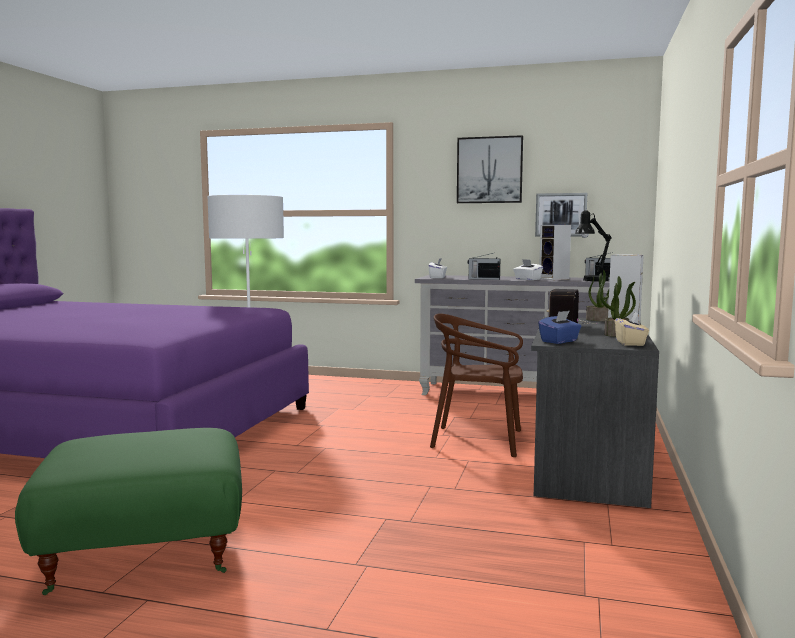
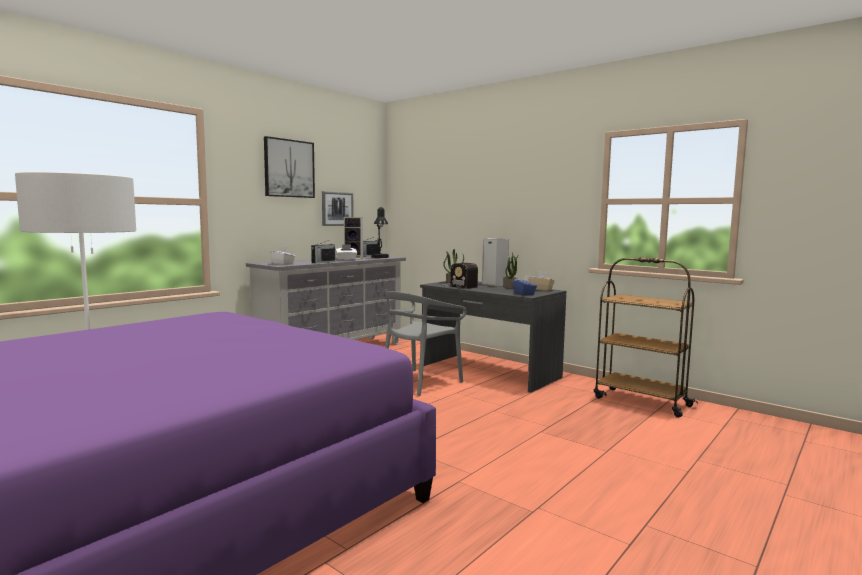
camera: 65 degrees left, 0 degrees up
(143, 556) = (568, 522): green ottoman -> none
(478, 440) = (419, 382): brown chair -> grey chair
(623, 579) = (640, 401): none -> brown cart

